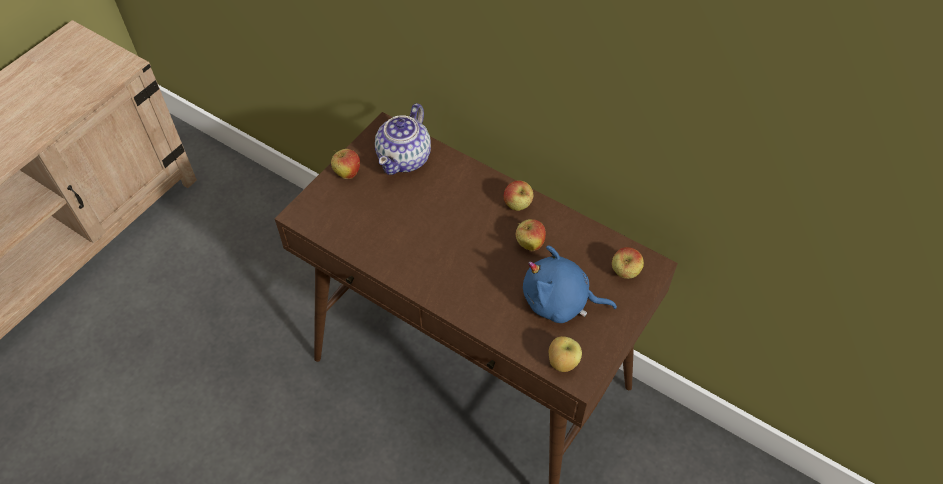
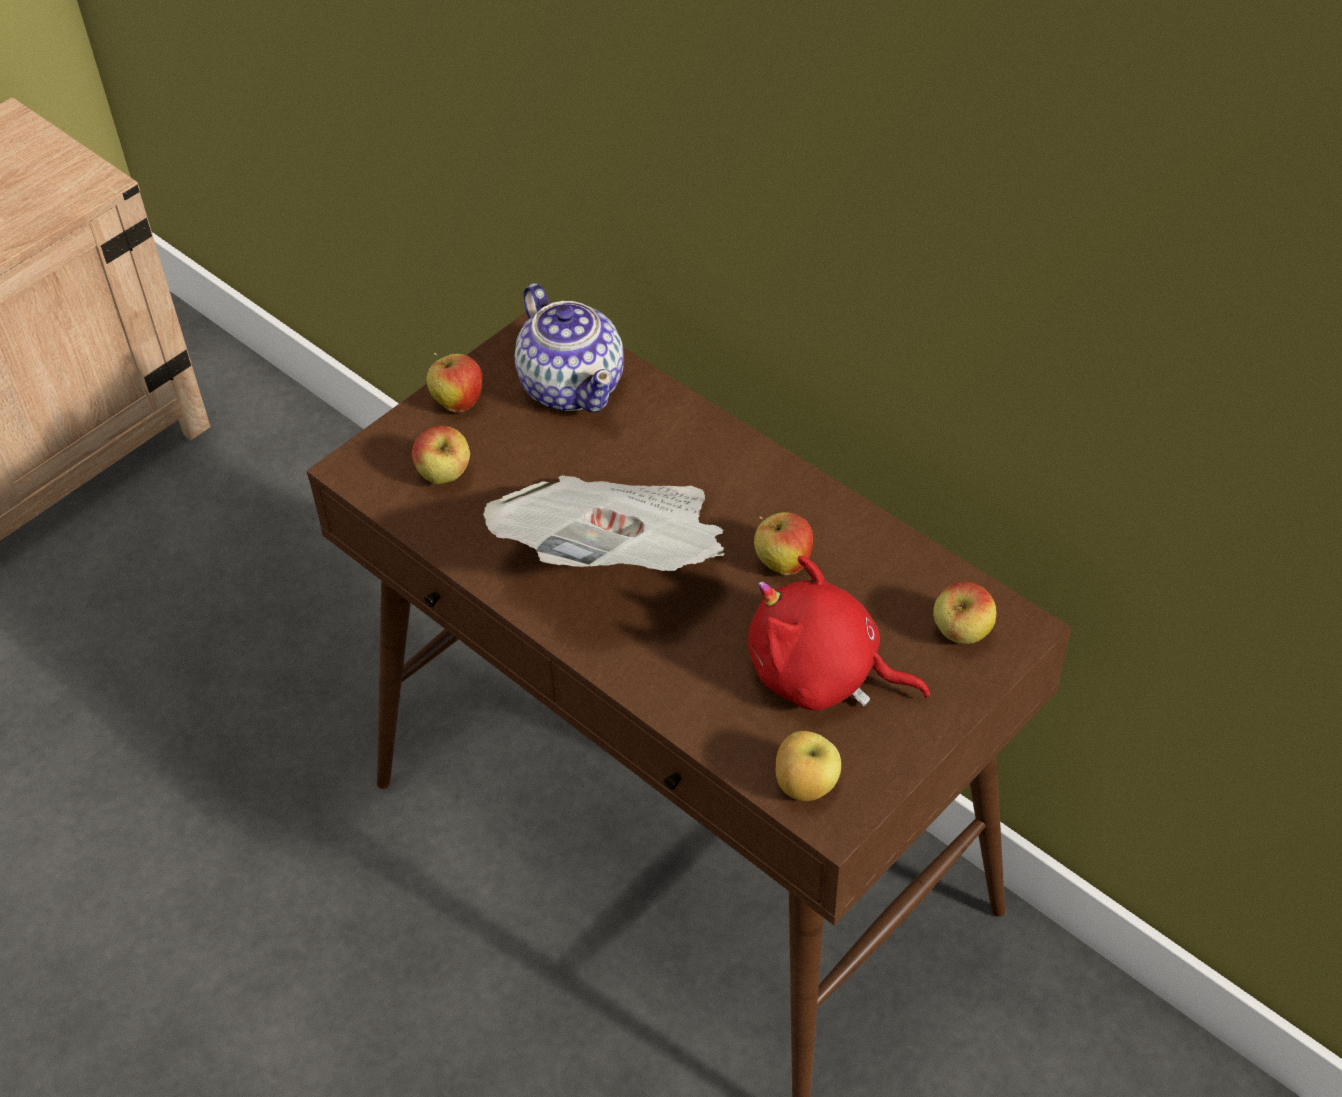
camera: 10 degrees right, 5 degrees down
(405, 158) = (572, 385): teapot -> teapot turned 60 degrees counterclockwise
(446, 252) = (618, 562): none -> newspaper
(517, 206) = (773, 491): apple -> apple (445, 477)
(560, 302) = (822, 675): blue plush toy -> red plush toy

